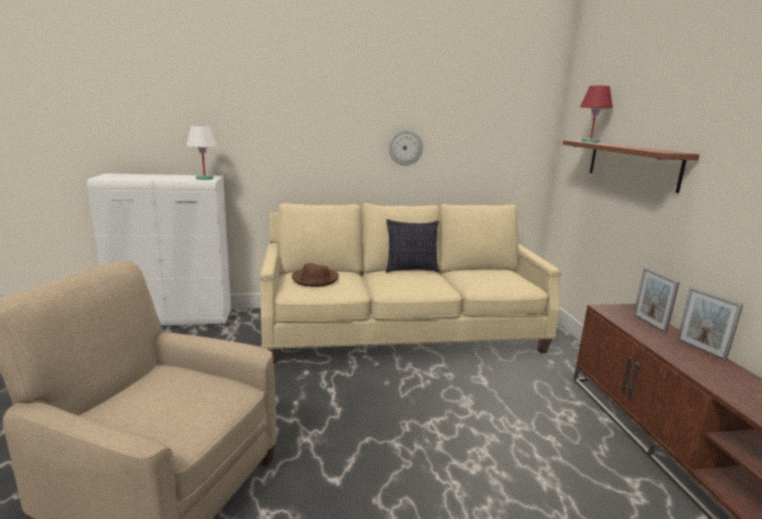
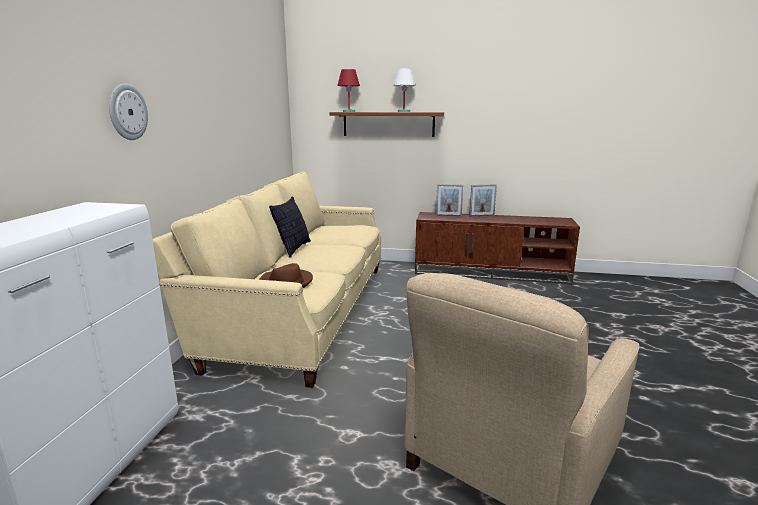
camera: 70 degrees left, 0 degrees up
(204, 178) = (105, 207): white table lamp -> white table lamp (404, 112)
(405, 147) = (227, 131): wall clock -> wall clock (127, 112)

